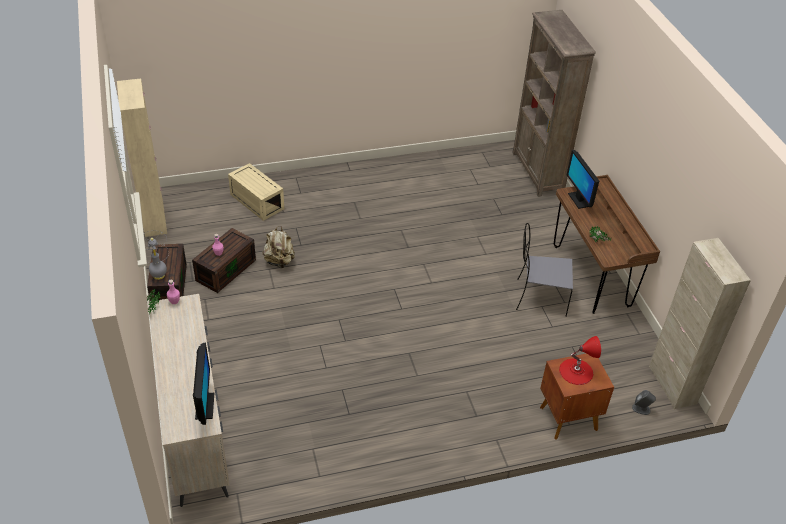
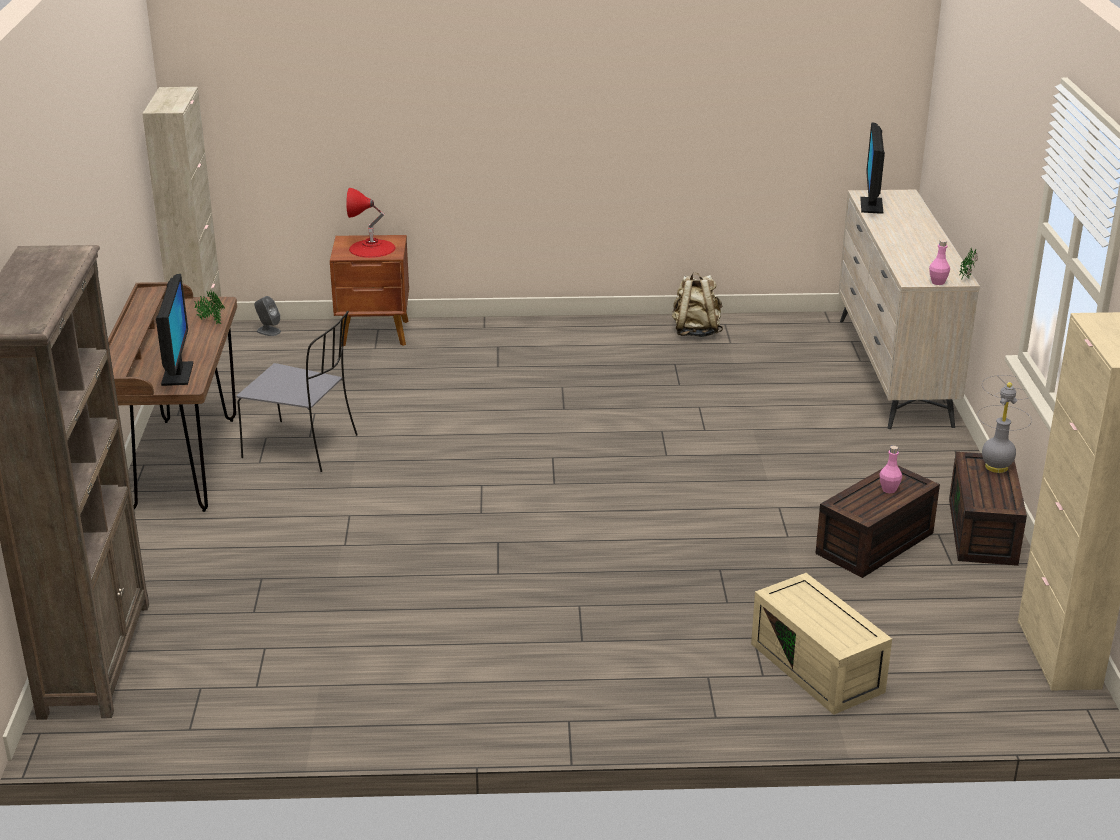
camera: 165 degrees left, 15 degrees down
(279, 261) = (766, 546): beige backpack -> beige backpack (695, 332)

